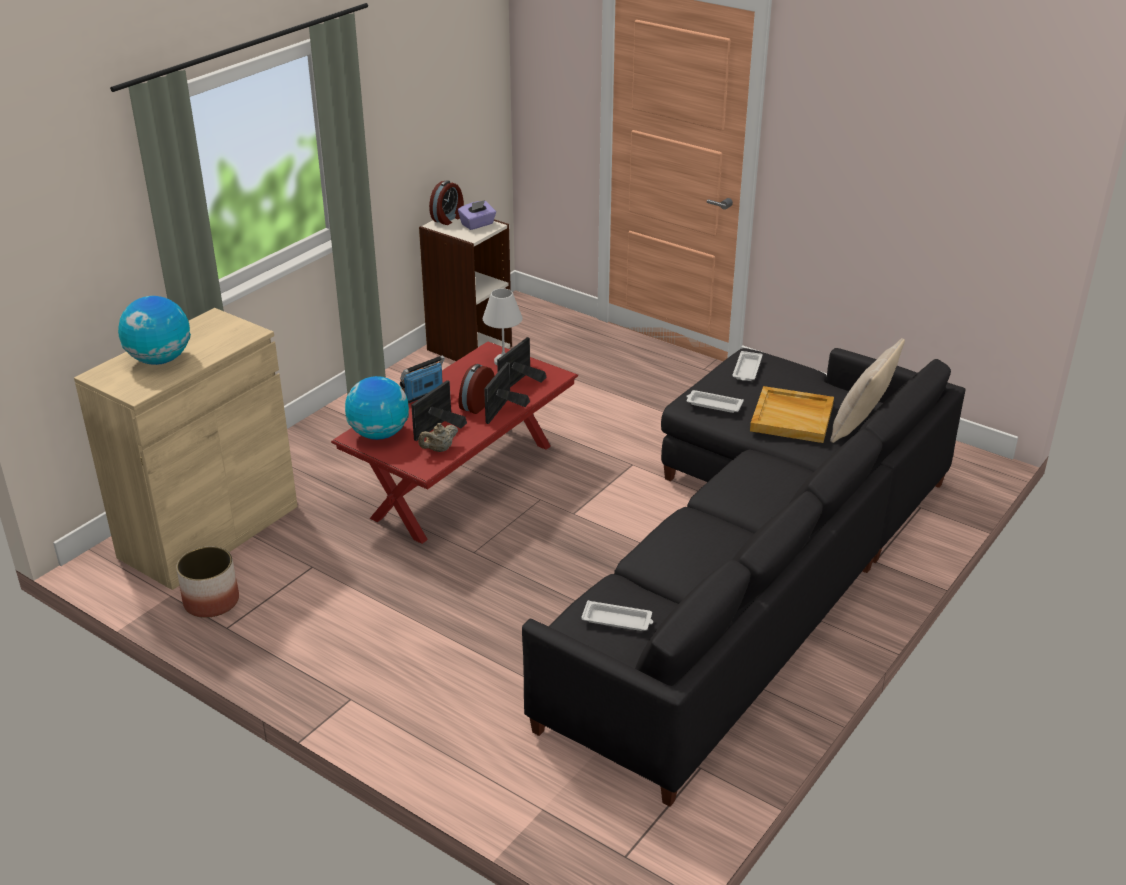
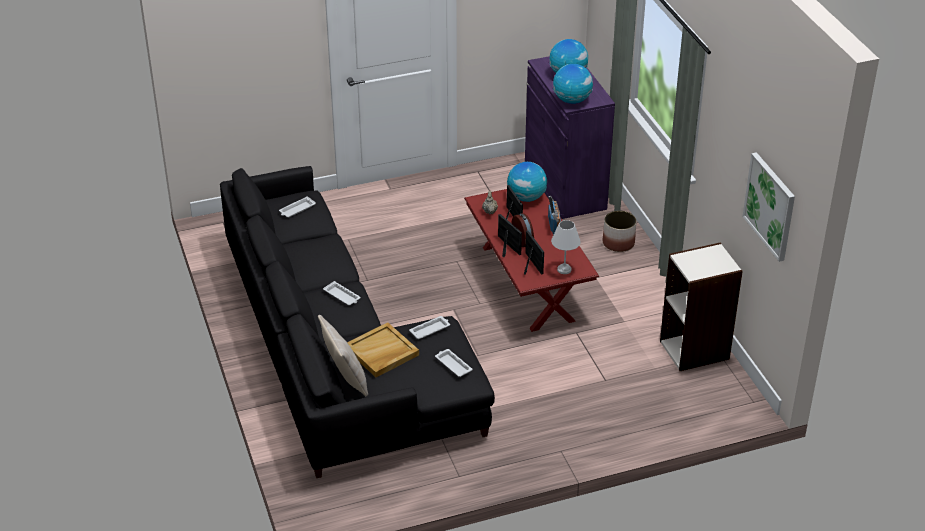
camera: 125 degrees right, 5 degrees up
(209, 532) = (565, 186): beige cabinet -> purple cabinet
(211, 602) = (503, 172): planter -> planter (618, 243)
(235, 336) = (572, 100): none -> globe
(448, 219) = (723, 259): alarm clock -> none
(461, 93) = (770, 206): none -> picture
(477, 224) = (700, 268): purple tissue box -> none
(741, 489) = (342, 296): none -> white tray

